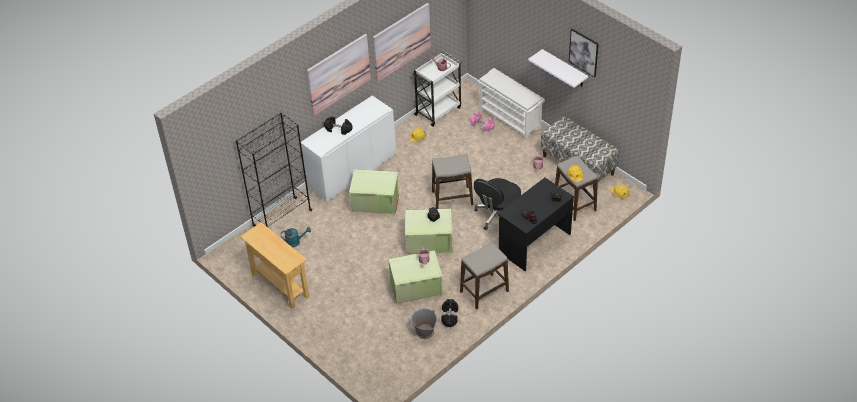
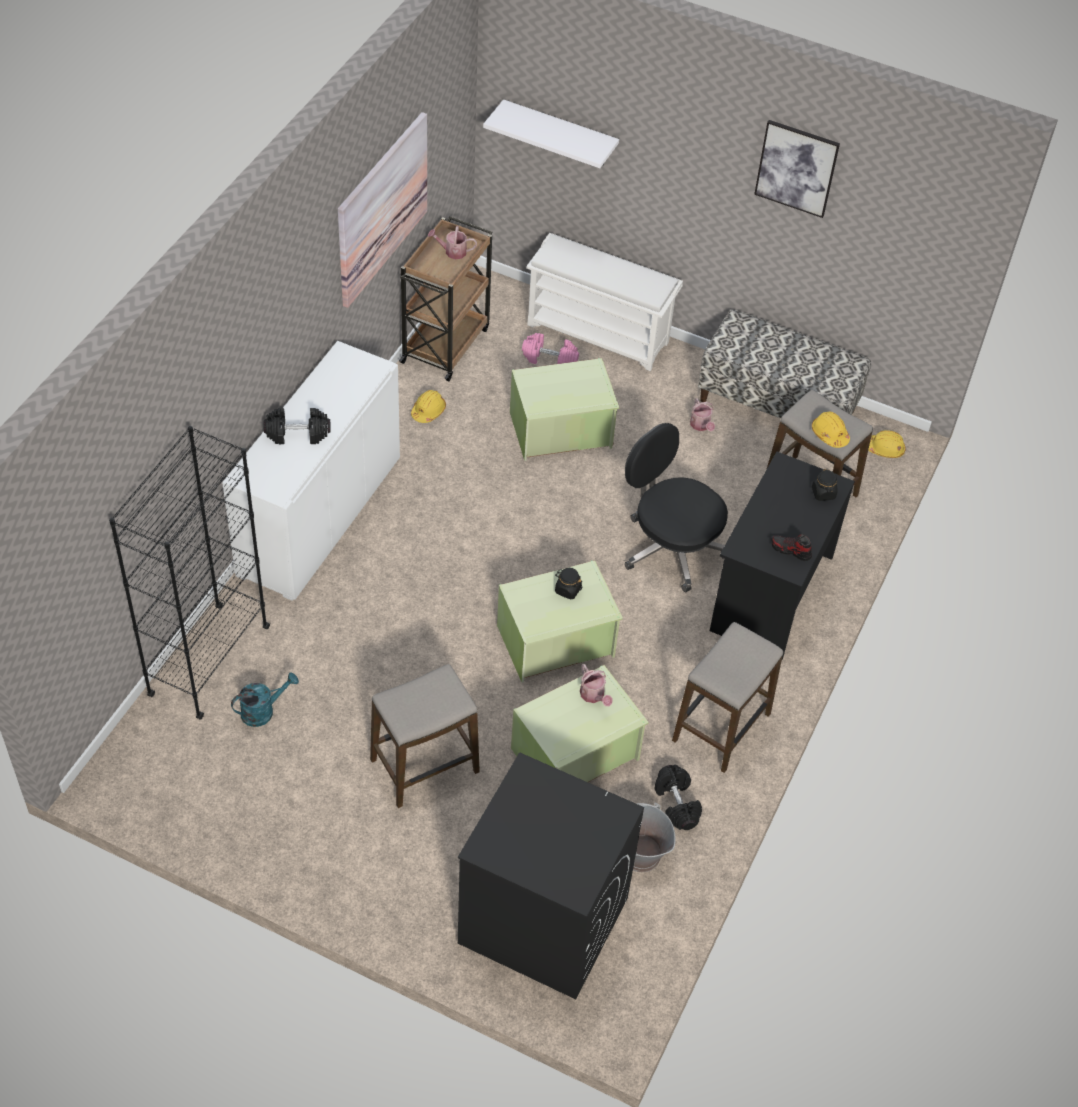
camera: 25 degrees left, 5 degrees up
(280, 285) = (271, 825): beige console table -> none
(338, 74) = (283, 308): picture -> none
(372, 346) = (542, 920): none -> black washing machine
(375, 202) = (402, 577): green storage box -> green storage box (561, 431)
(438, 110) = (446, 344): white cart -> brown cart
(452, 198) = (560, 531): stool -> stool (424, 766)
(498, 215) = (670, 547): black office chair -> black office chair turned 120 degrees clockwise
(564, 69) = (739, 210): white shelf -> white shelf (559, 134)

